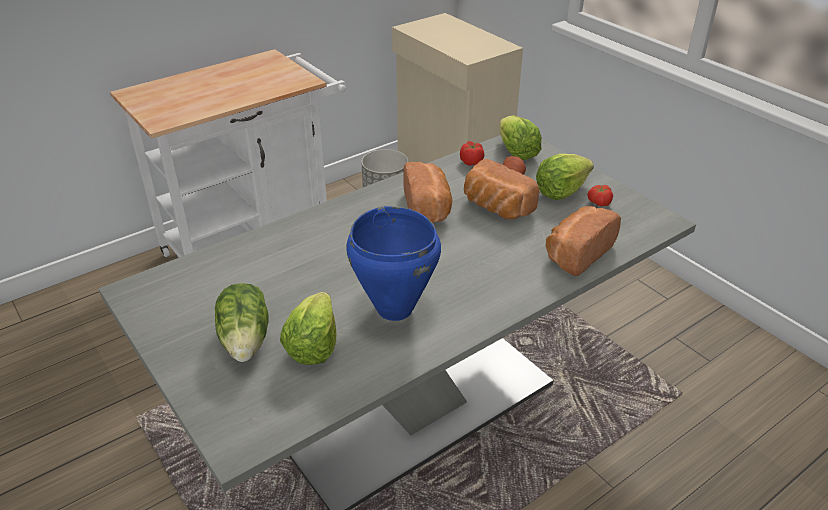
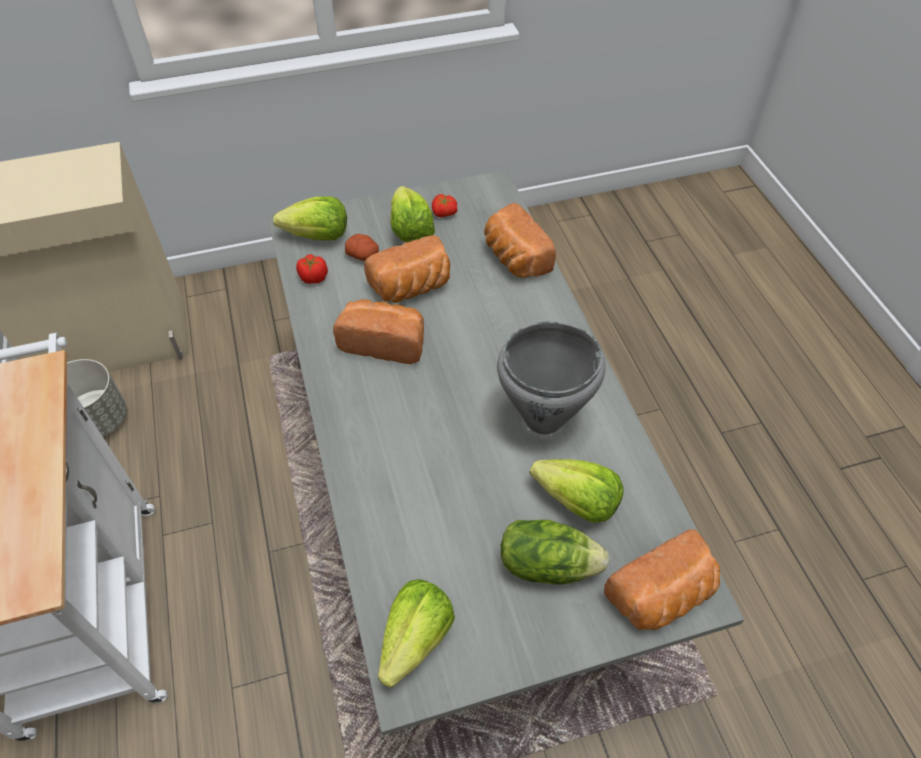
camera: 70 degrees left, 15 degrees up
(167, 286) = (415, 639): none -> lettuce
(232, 417) = (661, 596): none -> bread
(394, 309) = (544, 419): blue cooking pot -> grey cooking pot

